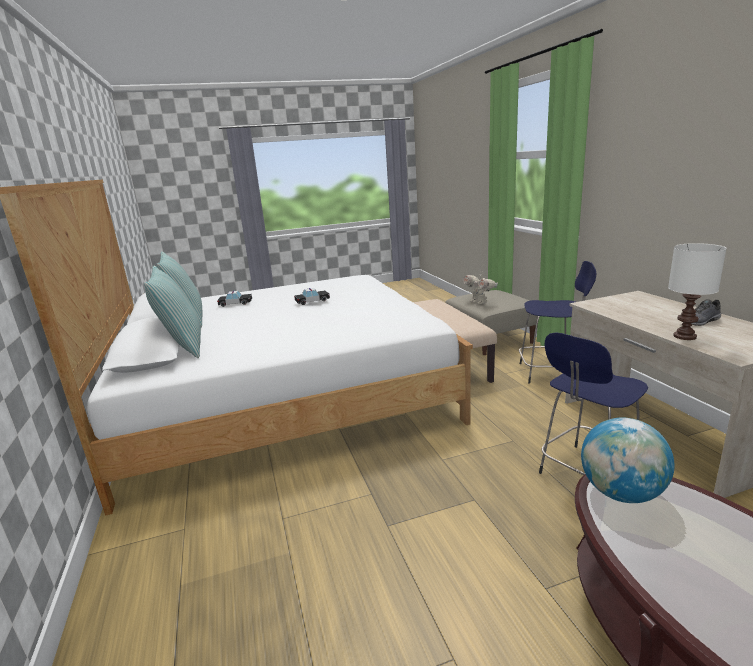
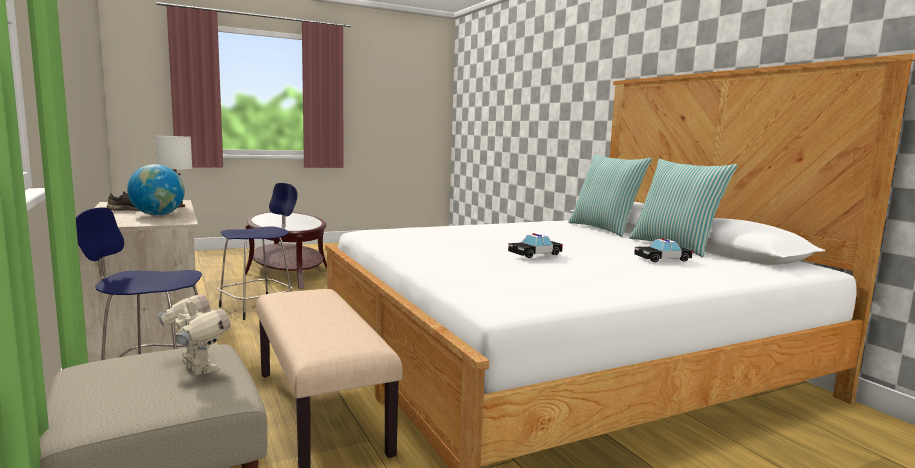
camera: 170 degrees right, 10 degrees down
(621, 493) = (299, 227): globe -> globe (158, 215)

